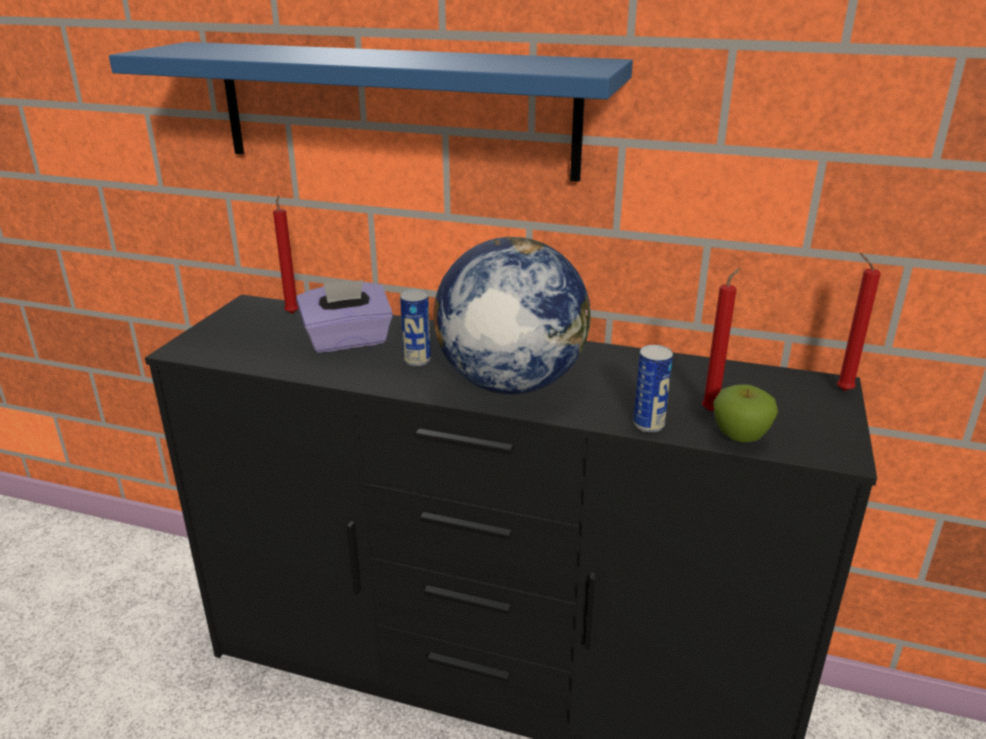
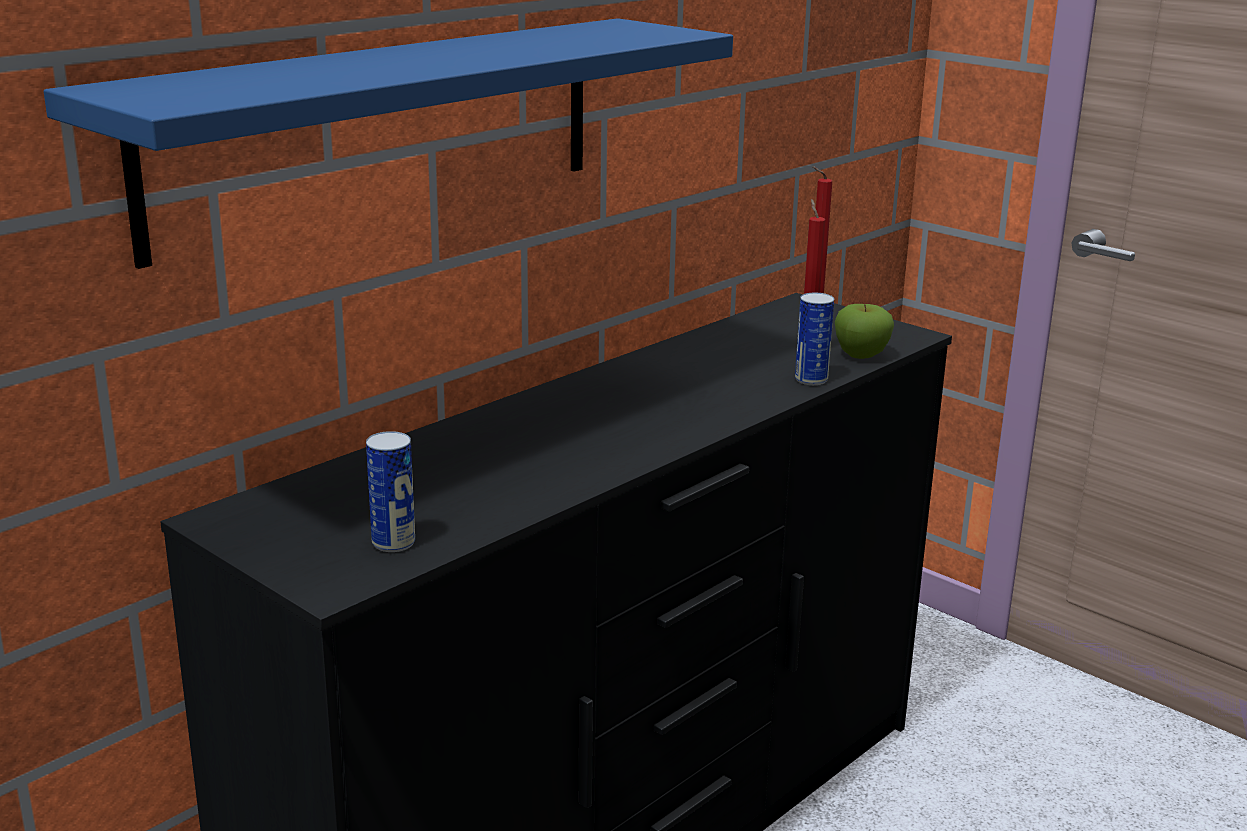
camera: 65 degrees left, 5 degrees down
(292, 312) = (301, 492): red candle -> none
(348, 341) = (453, 472): purple tissue box -> none
(417, 360) = (559, 445): can -> can (393, 543)
(509, 383) = (671, 413): globe -> none

